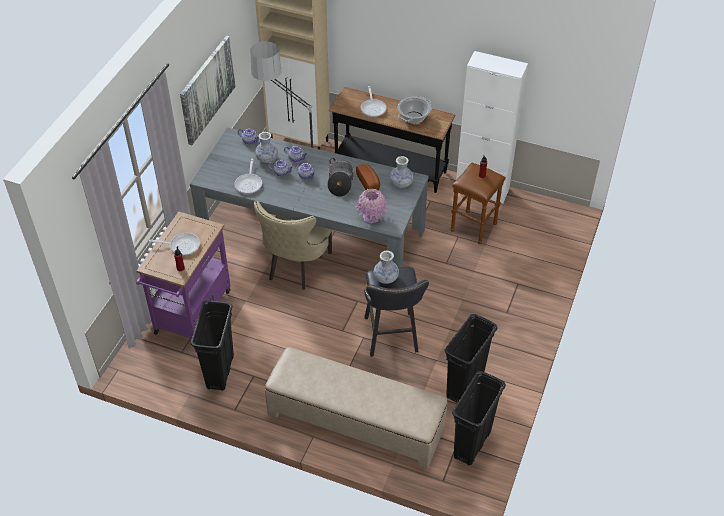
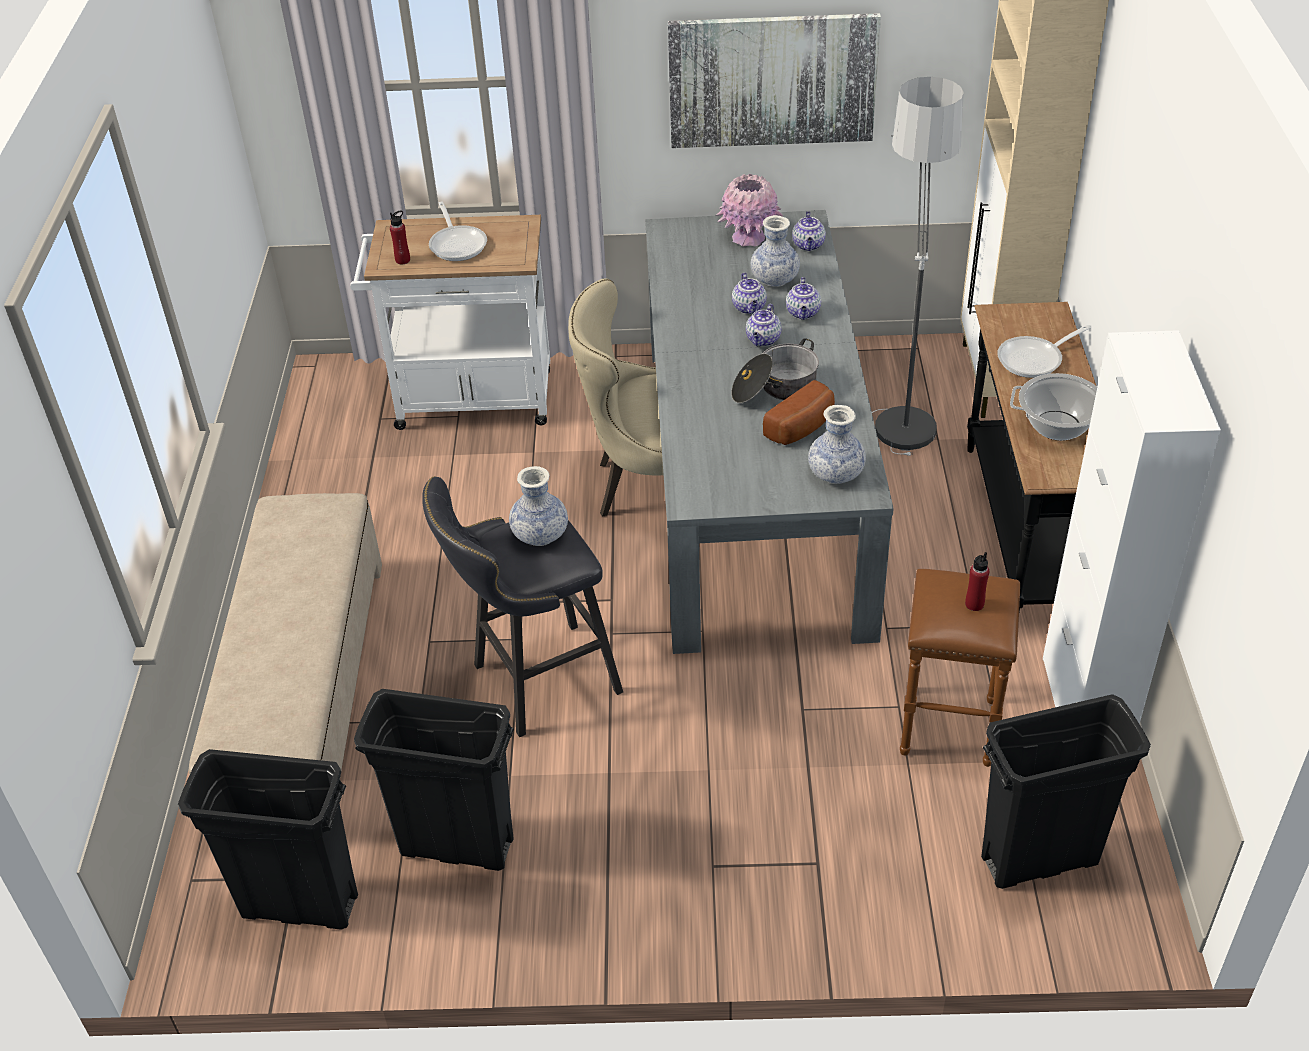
camera: 70 degrees right, 5 degrees down
(191, 314) = (469, 400): purple cart -> white cart
(220, 371) = (355, 477): black trash can -> black trash can (1040, 859)
(249, 183) = (692, 280): frying pan -> none
(371, 217) = (702, 460): pink vase -> pink vase (749, 237)

